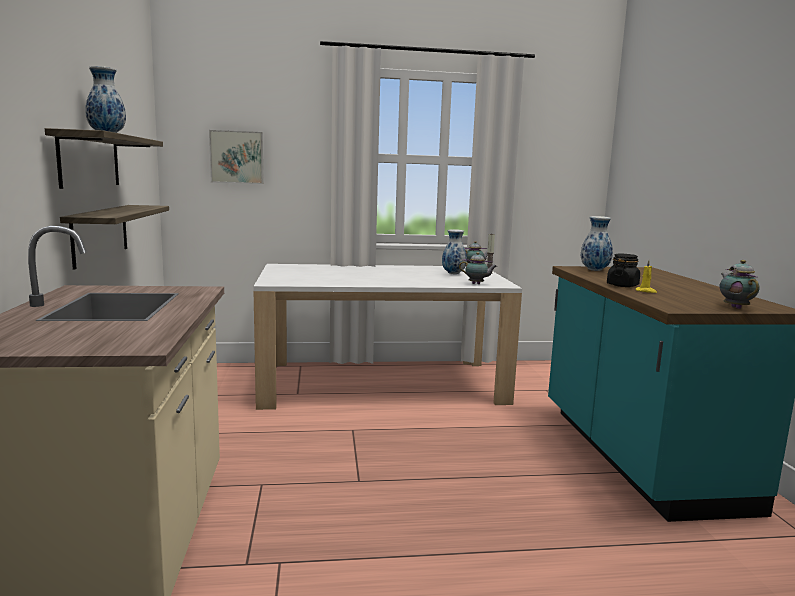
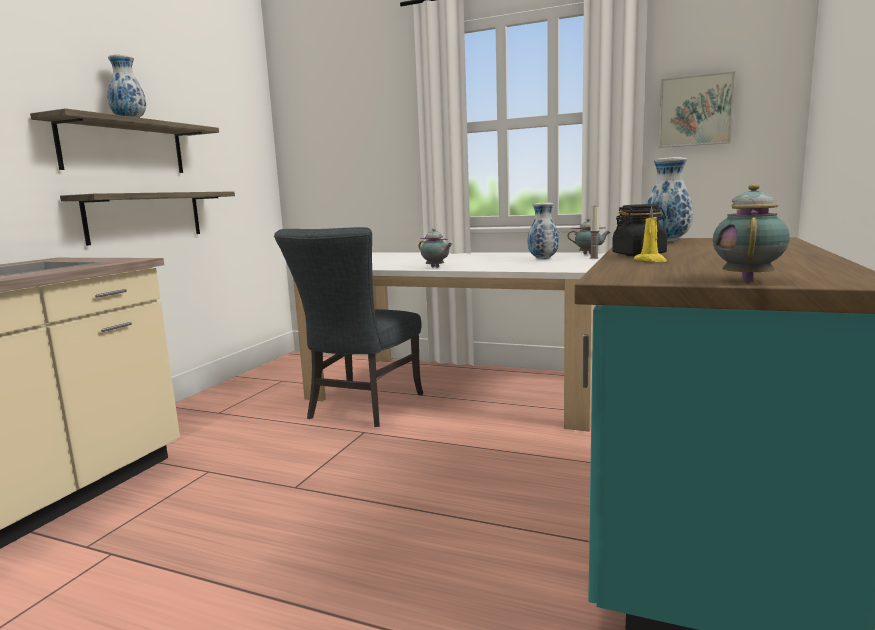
camera: 30 degrees right, 0 degrees up
(237, 157) = (338, 143): picture -> picture (695, 111)
(321, 410) = (361, 408): none -> grey chair
(477, 284) = (540, 268): teapot -> teapot (436, 267)

